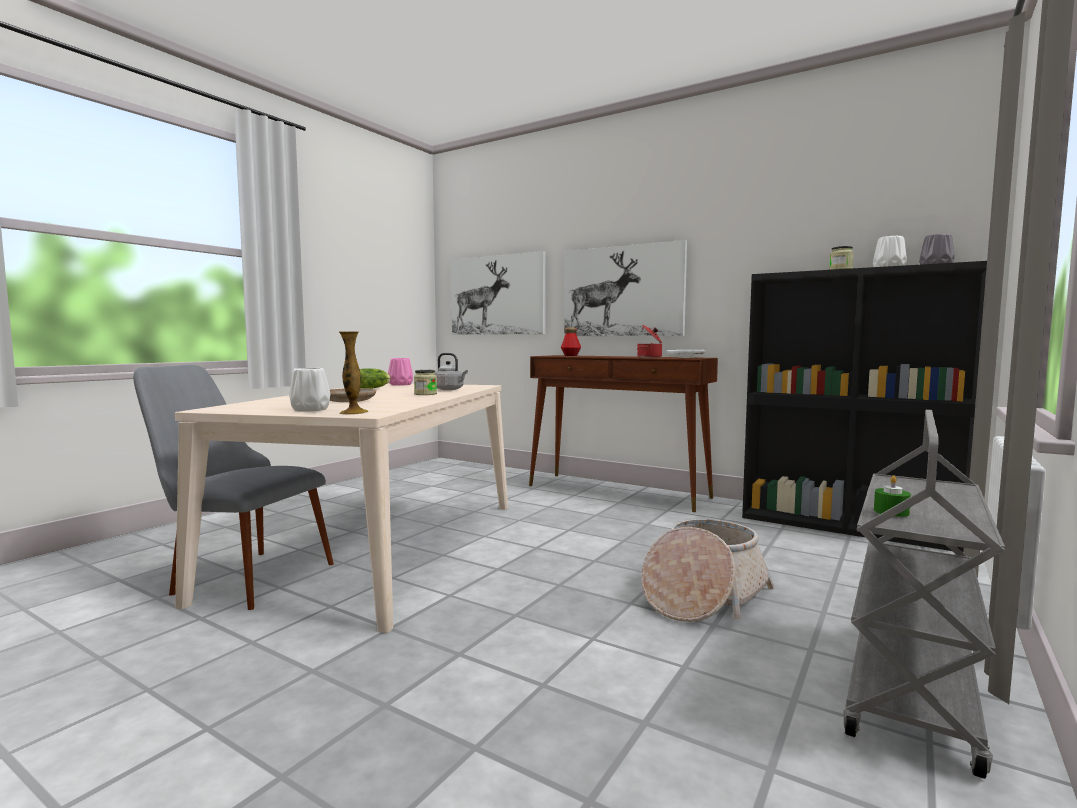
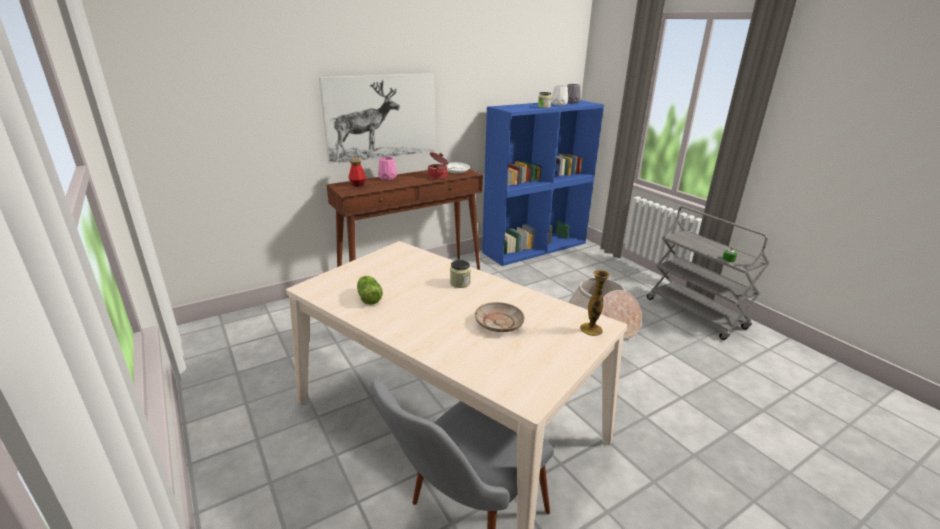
camera: 65 degrees left, 20 degrees up
(310, 409) = (560, 346): white vase -> none
(399, 384) = (337, 279): pink vase -> pink vase (387, 178)
(450, 389) = (425, 267): grey kettle -> none
(497, 295) = (229, 127): picture -> none
(849, 525) = (535, 247): black bookcase -> blue bookcase

